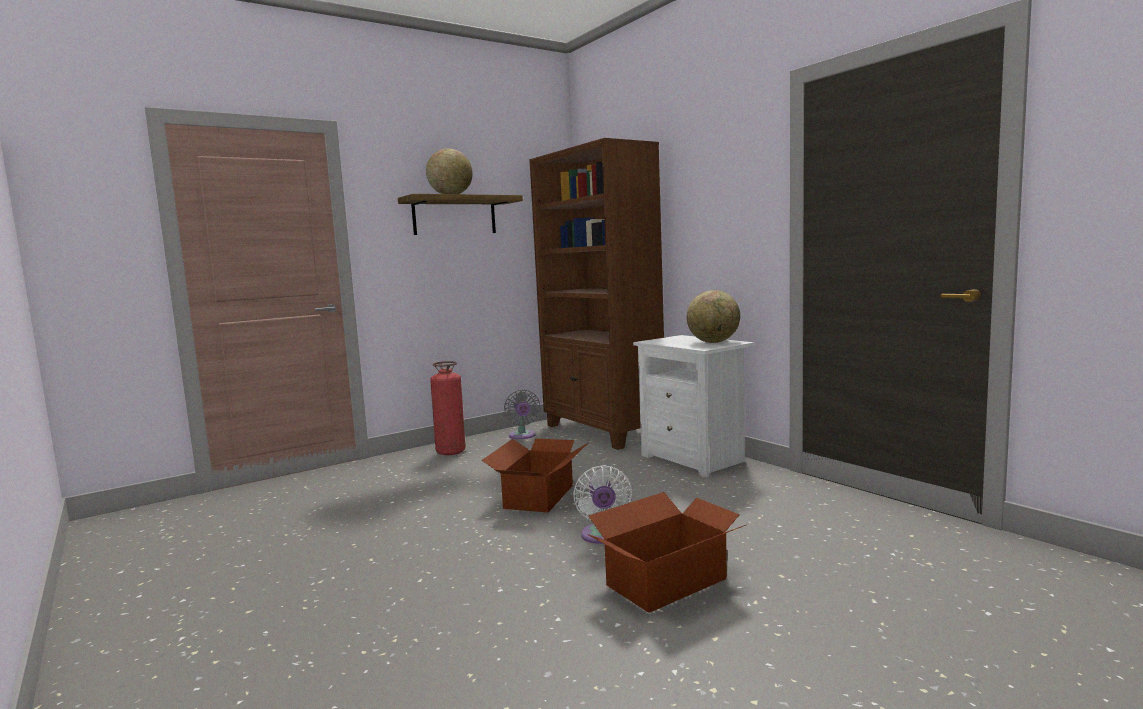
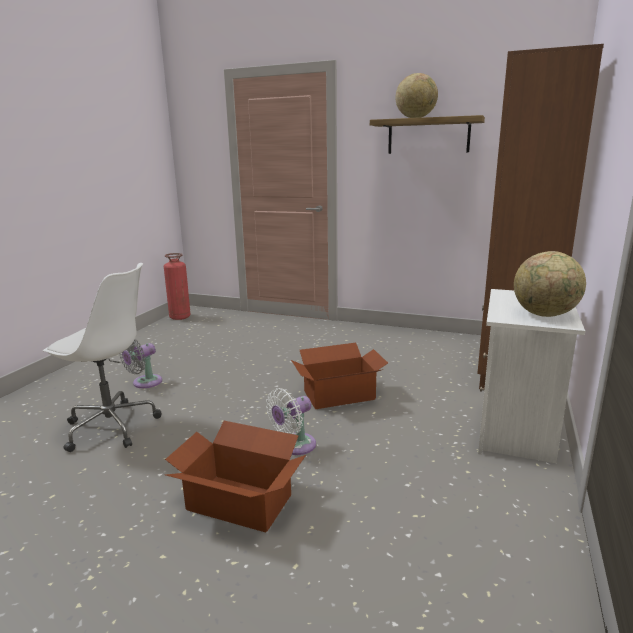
camera: 55 degrees right, 10 degrees up
(386, 638) = (114, 427): none -> white office chair
(450, 452) = (379, 336): fire extinguisher -> fire extinguisher (180, 317)
(522, 436) = (446, 344): grey fan -> grey fan (144, 383)

